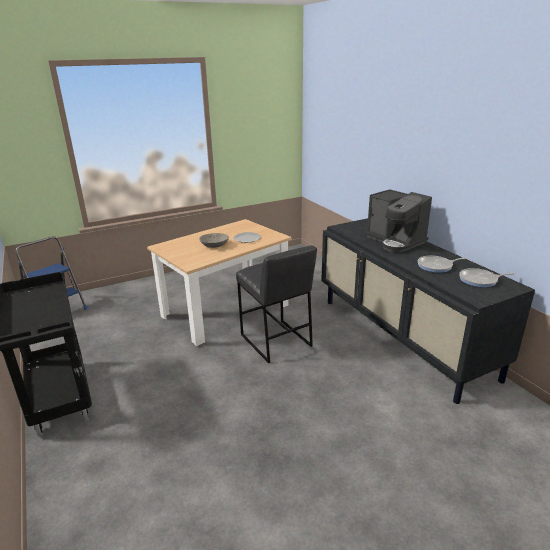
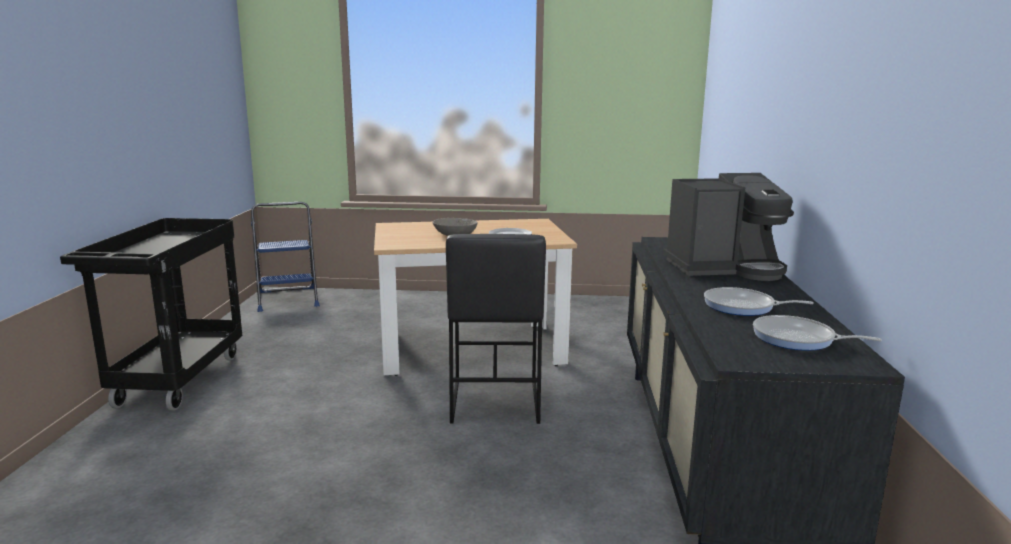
camera: 30 degrees right, 10 degrees down
(395, 241) = (725, 268): coffee machine -> coffee machine turned 90 degrees counterclockwise

